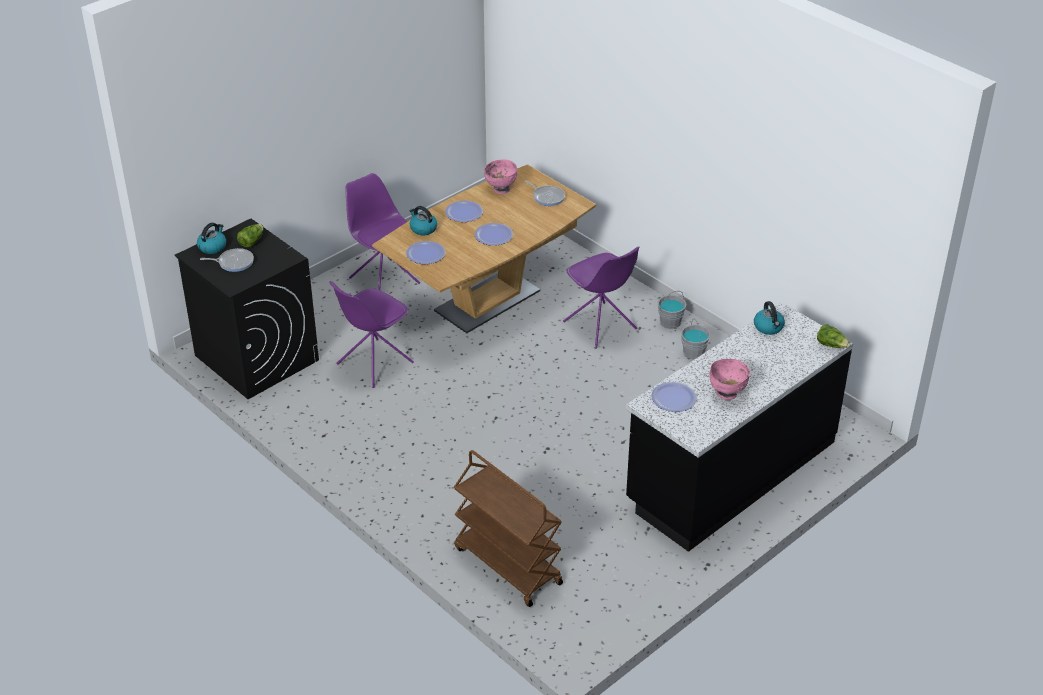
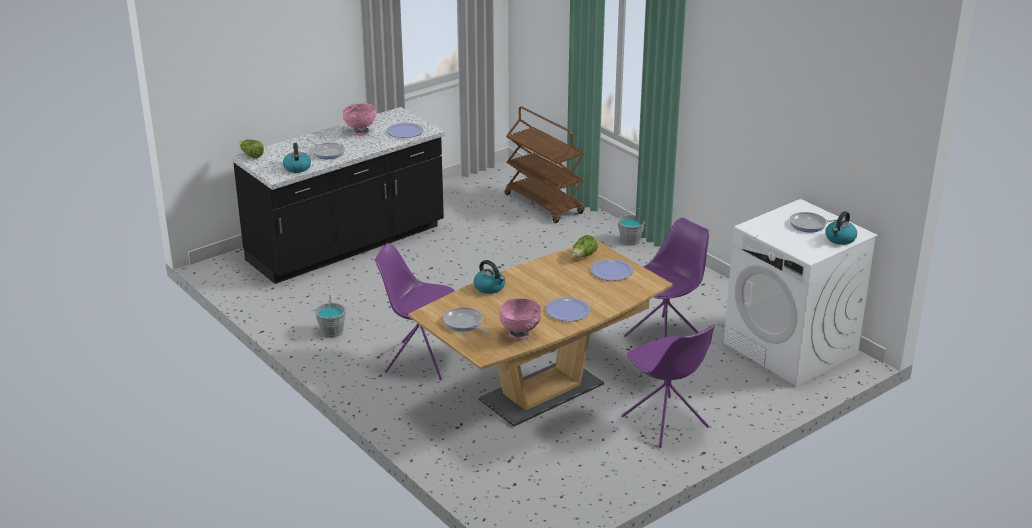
camera: 175 degrees left, 10 degrees down
(251, 241) = (800, 242): lettuce -> lettuce (583, 256)
(256, 357) = (791, 349): black washing machine -> white washing machine
(423, 229) = (616, 295): kettle -> kettle (490, 287)
(493, 235) = (535, 285): plate -> none
(600, 326) = (420, 360): purple chair -> purple chair turned 45 degrees counterclockwise
(670, 322) = (342, 360): grey bucket -> grey bucket (630, 240)
(748, 354) = (327, 152): none -> frying pan

